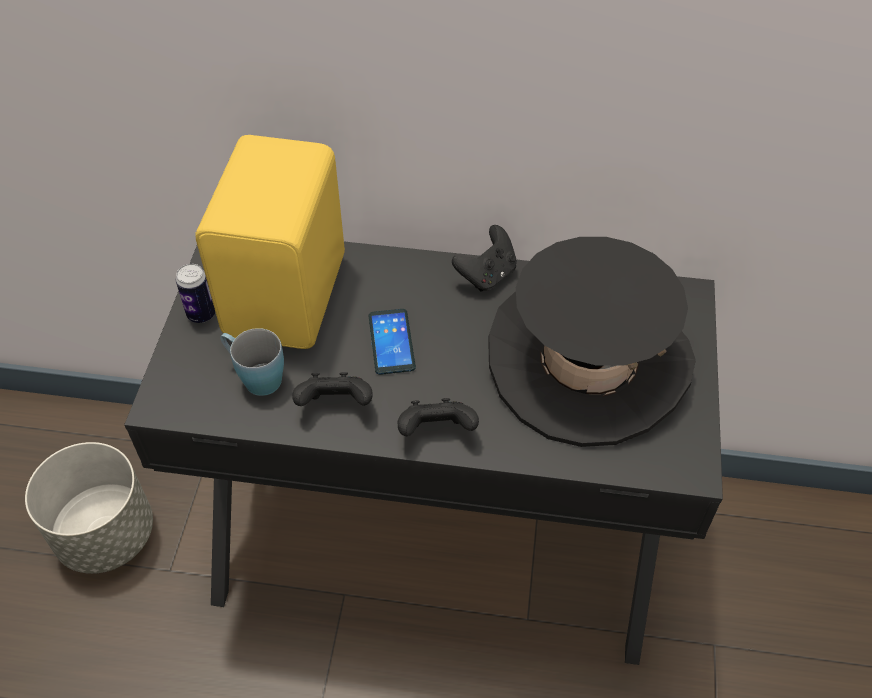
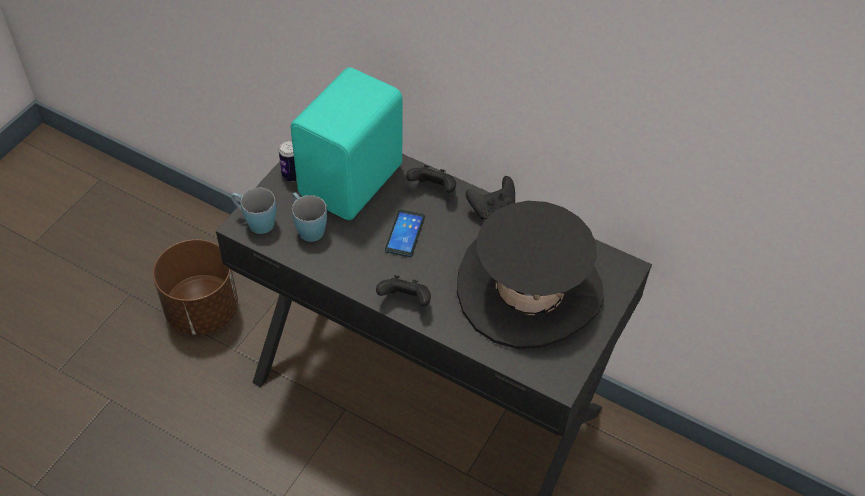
camera: 20 degrees right, 0 degrees up
(105, 534) = (202, 310): grey planter -> brown planter
(177, 393) = (255, 222): none -> blue mug
(290, 295) = (354, 181): yellow speaker -> turquoise speaker
(335, 404) = (349, 262): black game controller -> black game controller (433, 189)

